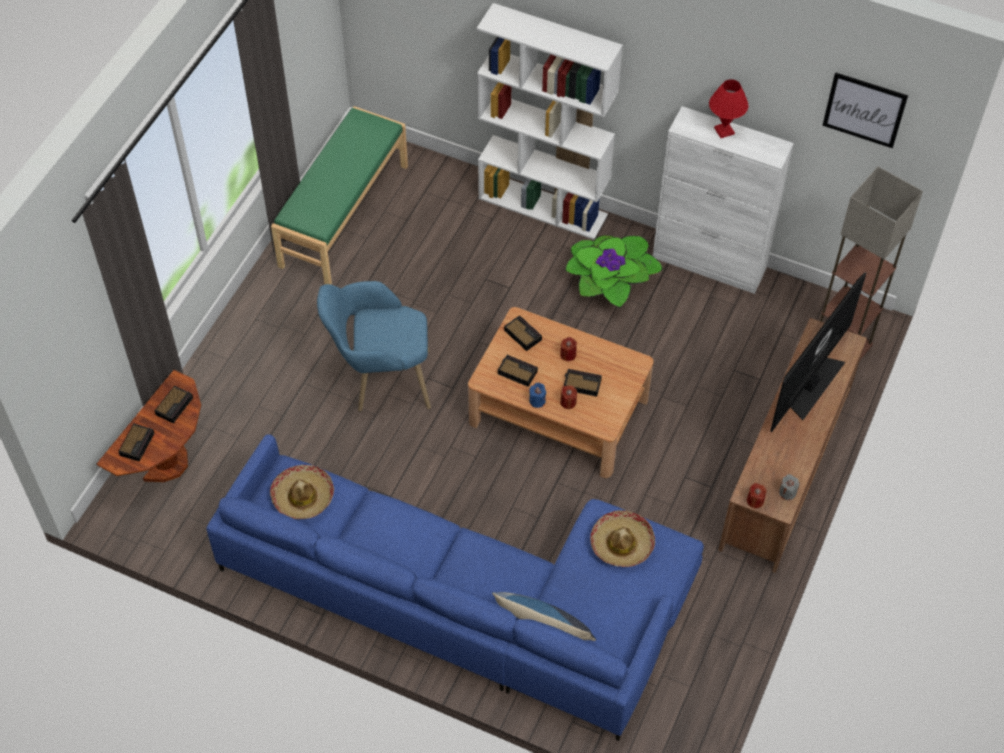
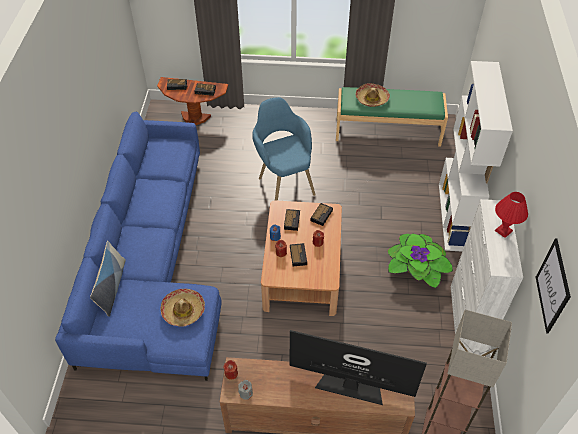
camera: 70 degrees right, 5 degrees down
(303, 496) = (166, 154): hat -> hat (372, 99)

